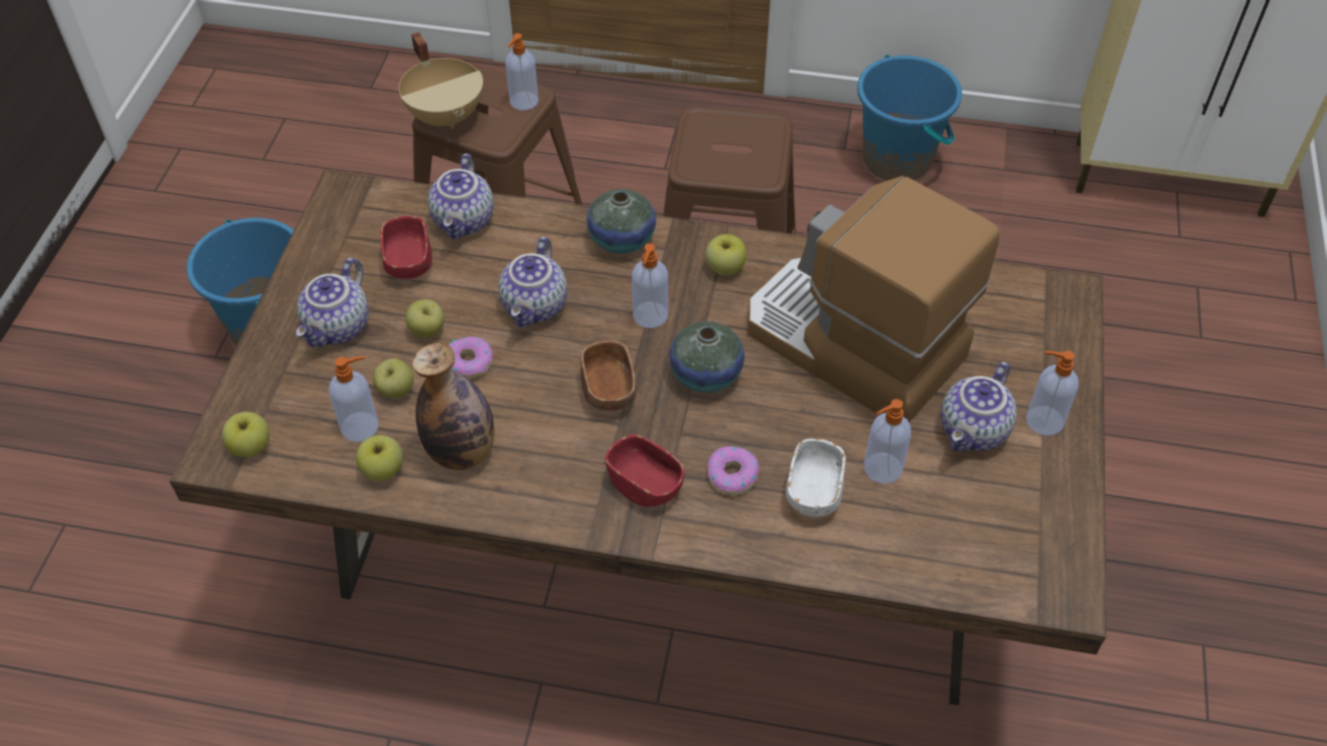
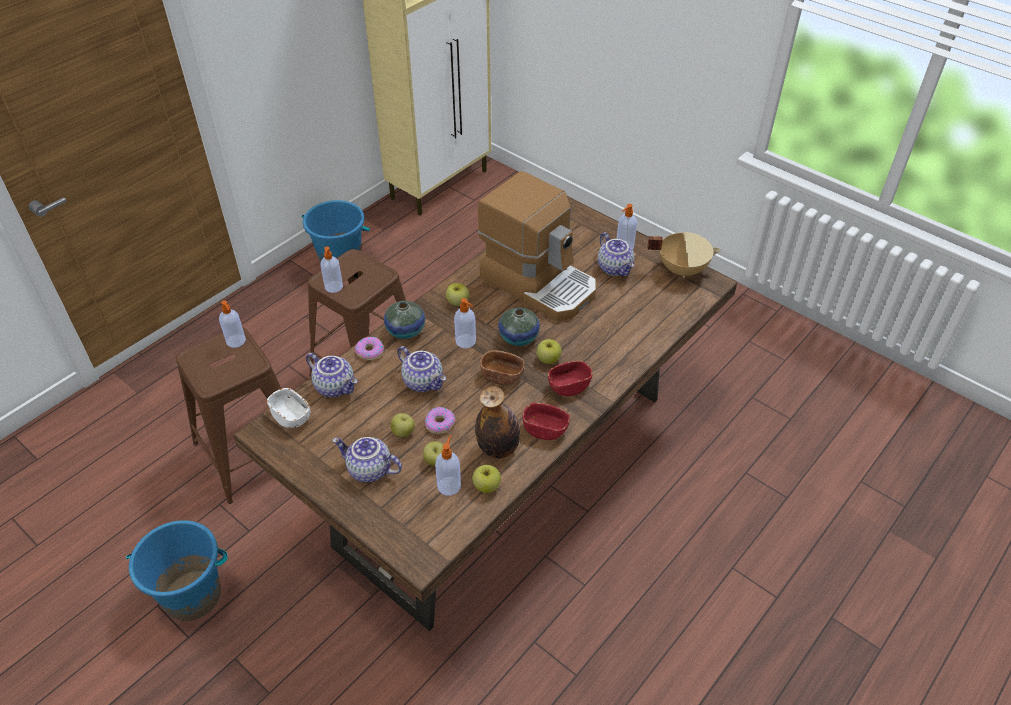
camera: 60 degrees left, 5 degrees down
(251, 446) = (426, 541): apple -> apple (548, 359)
(339, 328) = (368, 470): teapot -> teapot turned 150 degrees clockwise
(408, 262) = (345, 422): red bowl -> red bowl (545, 429)
(447, 115) = (212, 378): beige cooking pot -> beige cooking pot (681, 269)
(732, 475) = (584, 354): donut -> donut (370, 351)
(813, 492) = (612, 331): white bowl -> white bowl (291, 417)
(851, 345) = (539, 282): coffee machine -> coffee machine turned 120 degrees counterclockwise
(881, 469) = (615, 305): soap dispenser -> soap dispenser (333, 287)

